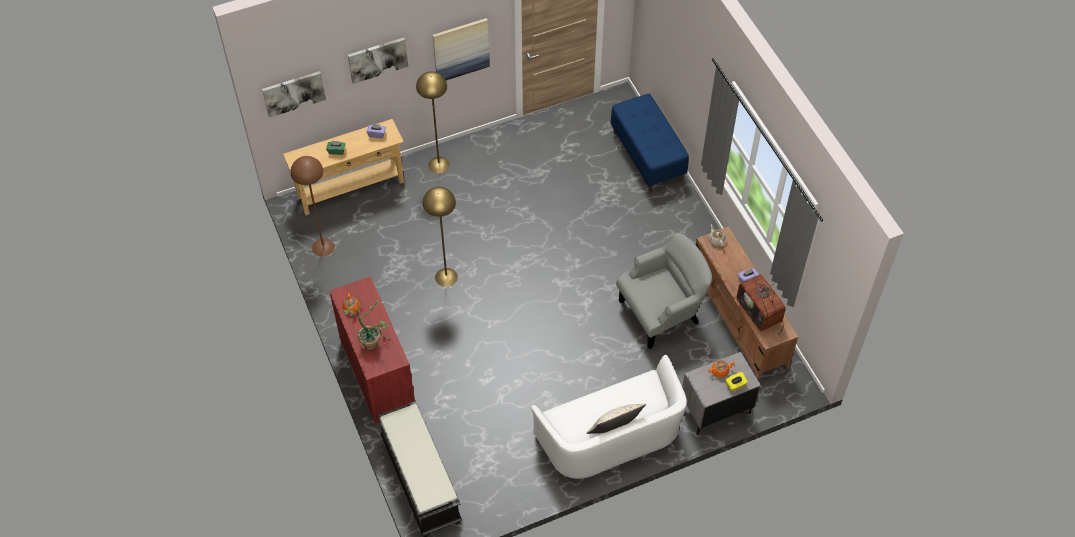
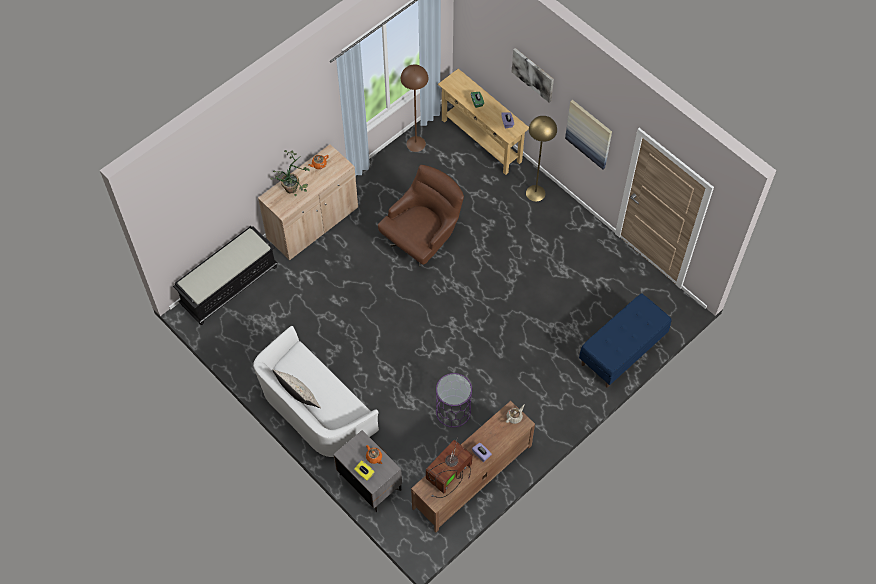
camera: 70 degrees right, 5 degrees up
(294, 93) = (477, 35): picture -> none
(377, 373) = (313, 223): red cabinet -> beige cabinet
(446, 277) = (423, 238): yellow floor lamp -> brown armchair
(661, 312) = (453, 411): grey armchair -> purple side table

